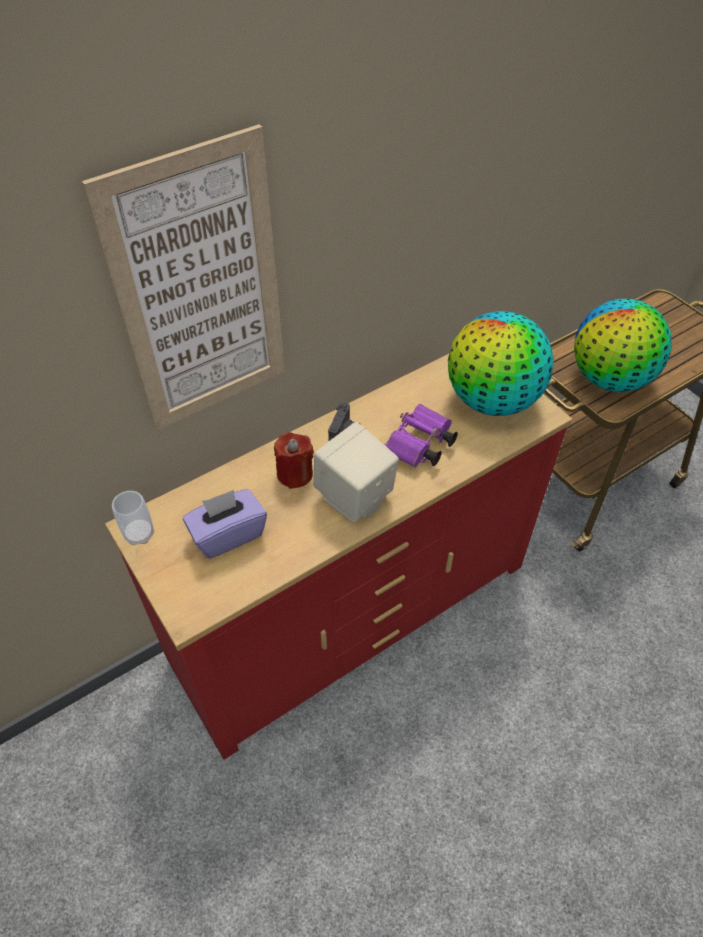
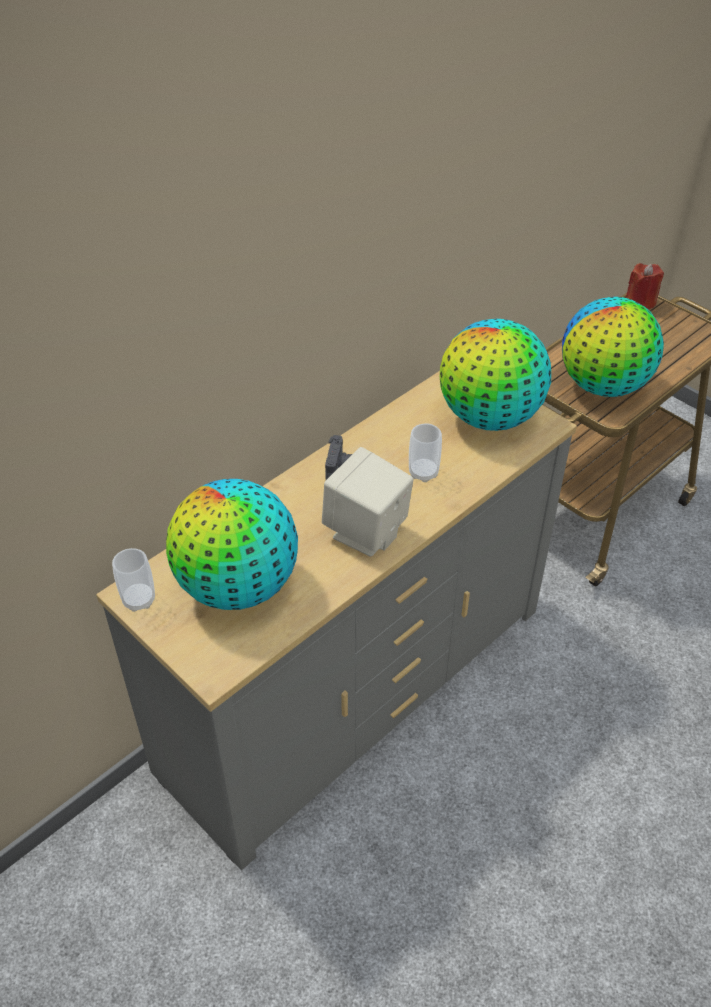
camera: 10 degrees left, 5 degrees down
(201, 292) = (194, 322): picture -> none
(228, 534) = (237, 586): purple tissue box -> globe
(295, 474) = (295, 516): red candle -> red candle (641, 301)
(350, 611) = (354, 687): red dresser -> grey dresser
(419, 447) = (423, 473): purple binoculars -> cup

